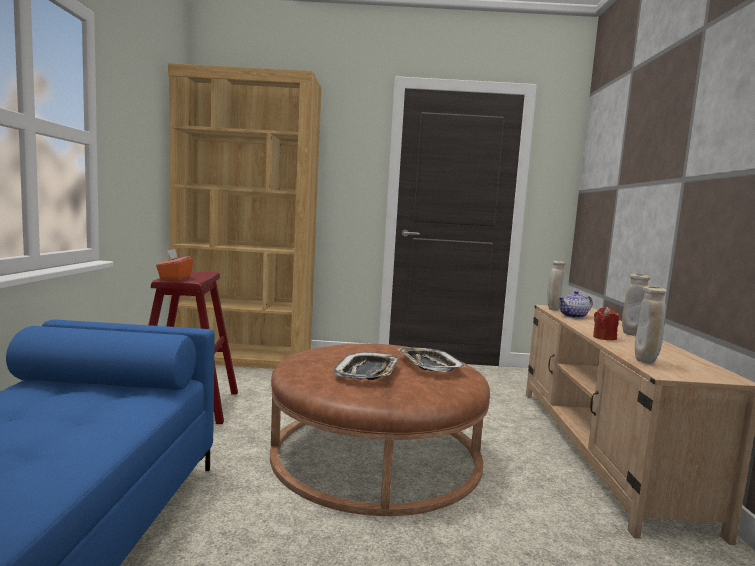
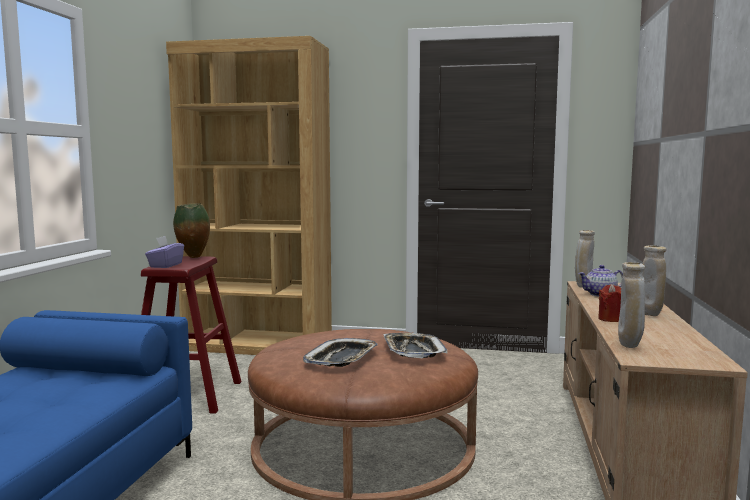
camera: 10 degrees right, 0 degrees up
(174, 278) = (165, 265): orange tissue box -> purple tissue box
(197, 272) = (193, 257): none -> vase

